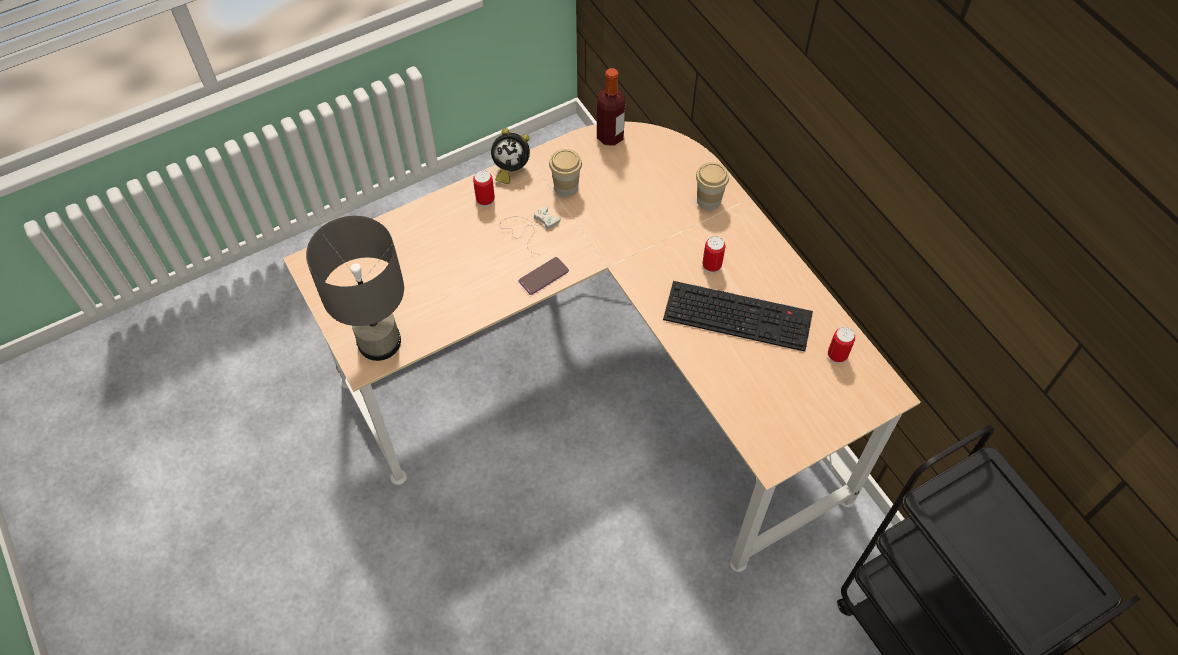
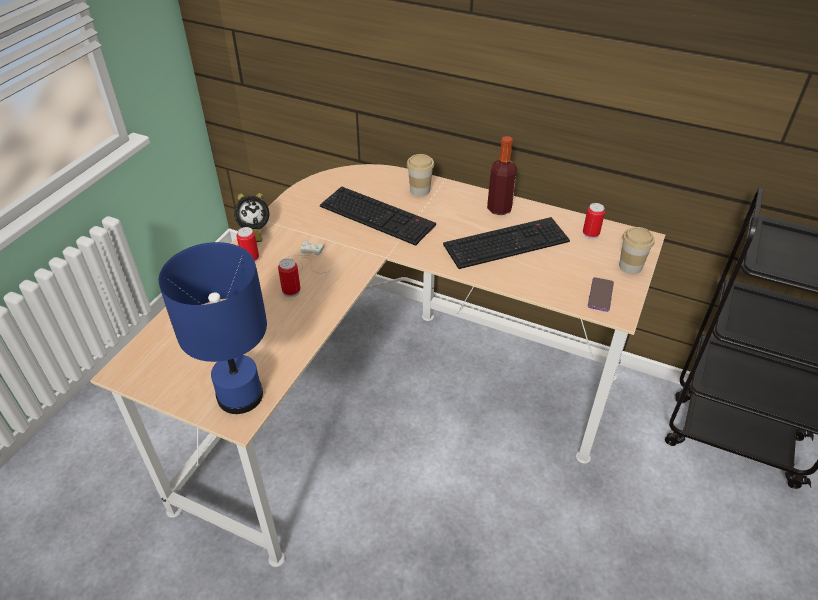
camera: 35 degrees left, 15 degrees down
(379, 343) = (241, 396): grey table lamp -> blue table lamp
(543, 276) = (343, 284): phone -> phone (600, 295)
(566, 187) = (309, 225): cup -> cup (630, 266)
(610, 136) = (314, 184): bottle -> bottle (499, 208)
(641, 211) = (379, 215): none -> keyboard
(711, 265) = (459, 223): can -> can (291, 291)

